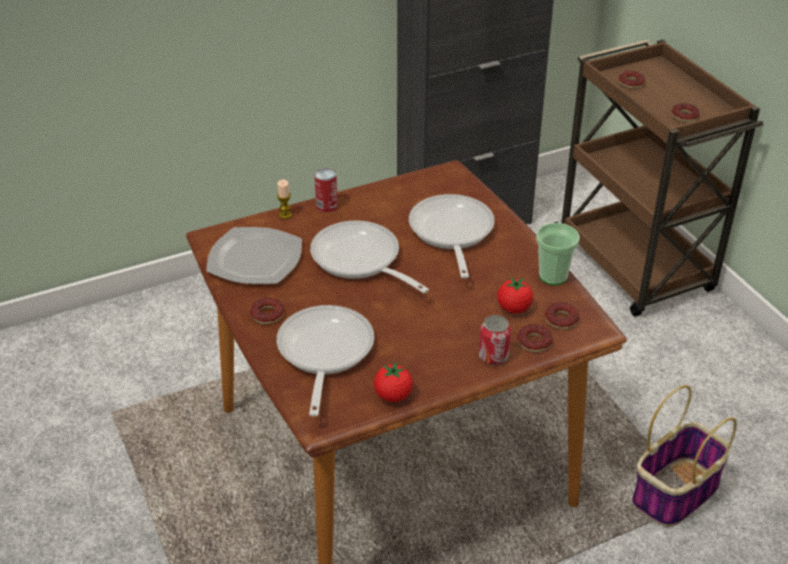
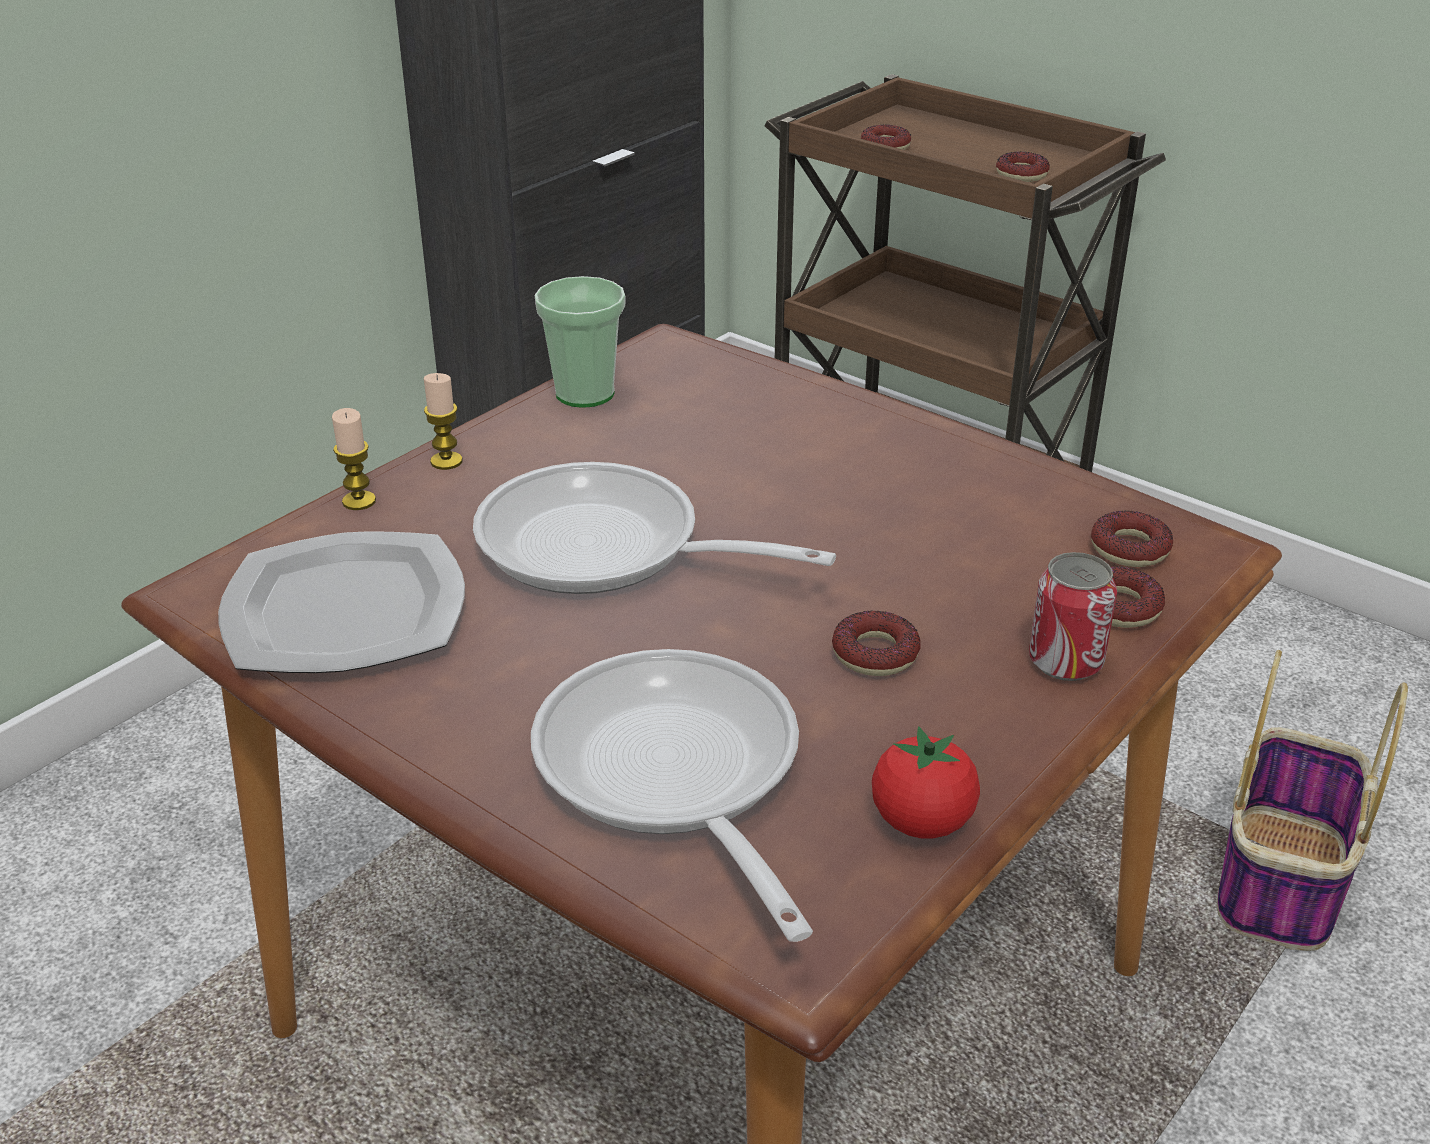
camera: 25 degrees left, 5 degrees down
(267, 314) = (462, 727): donut -> donut (875, 653)
(326, 206) = (446, 461): can -> candle
(451, 233) = (762, 449): frying pan -> none
(514, 308) = (1017, 554): tomato -> none
(553, 276) = (1036, 474): cup -> cup (585, 393)

